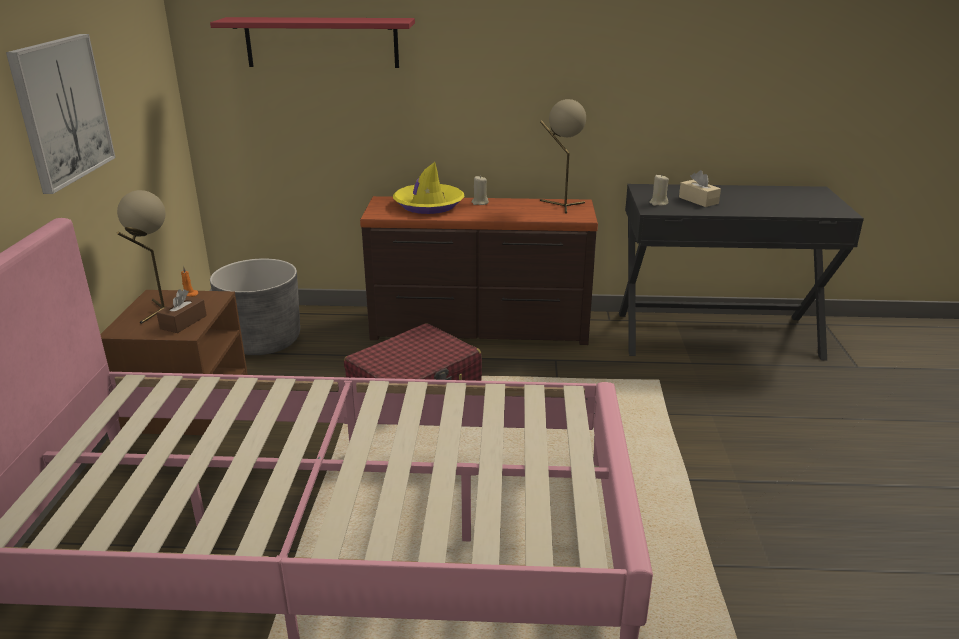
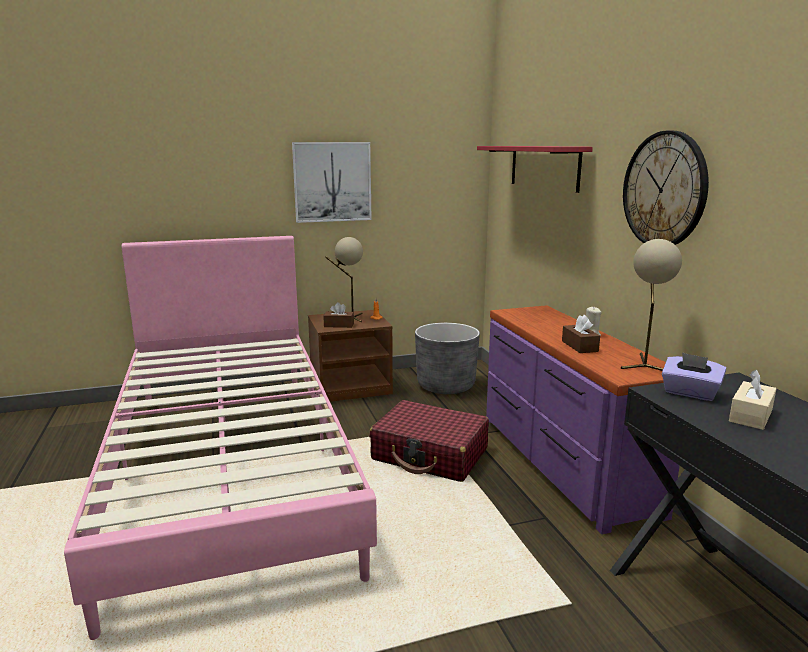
camera: 70 degrees right, 10 degrees down
(428, 205) = (553, 321): yellow hat -> none
(479, 328) = (562, 462): brown dresser -> purple dresser
(505, 212) = (579, 346): none -> brown tissue box
(527, 56) = (664, 190): none -> wall clock
(658, 203) = (690, 393): beige candle -> purple tissue box

